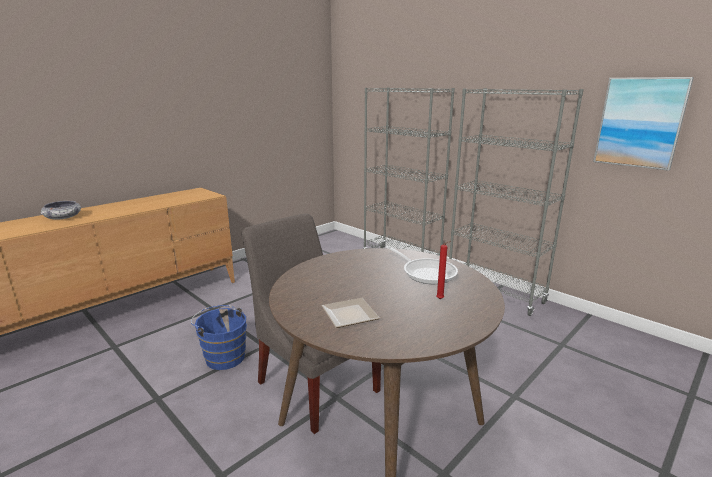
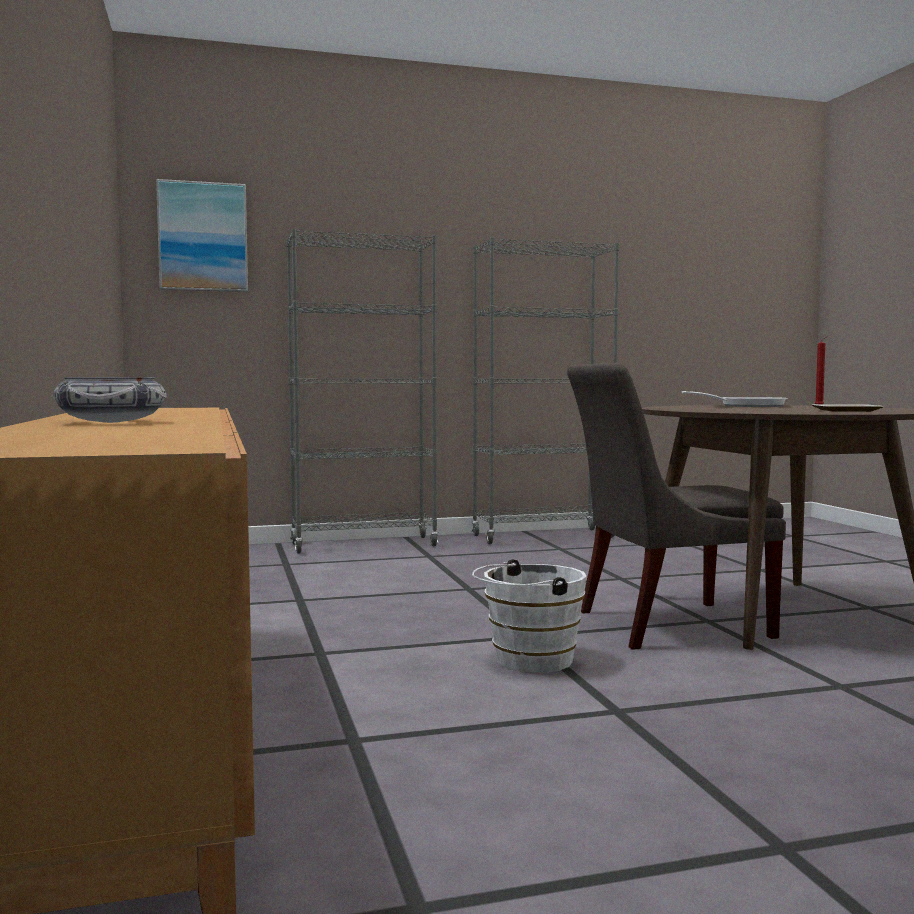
camera: 60 degrees left, 15 degrees down
(223, 356) = (527, 660): blue bucket -> white bucket
(640, 122) = (646, 289): picture -> picture (203, 237)

